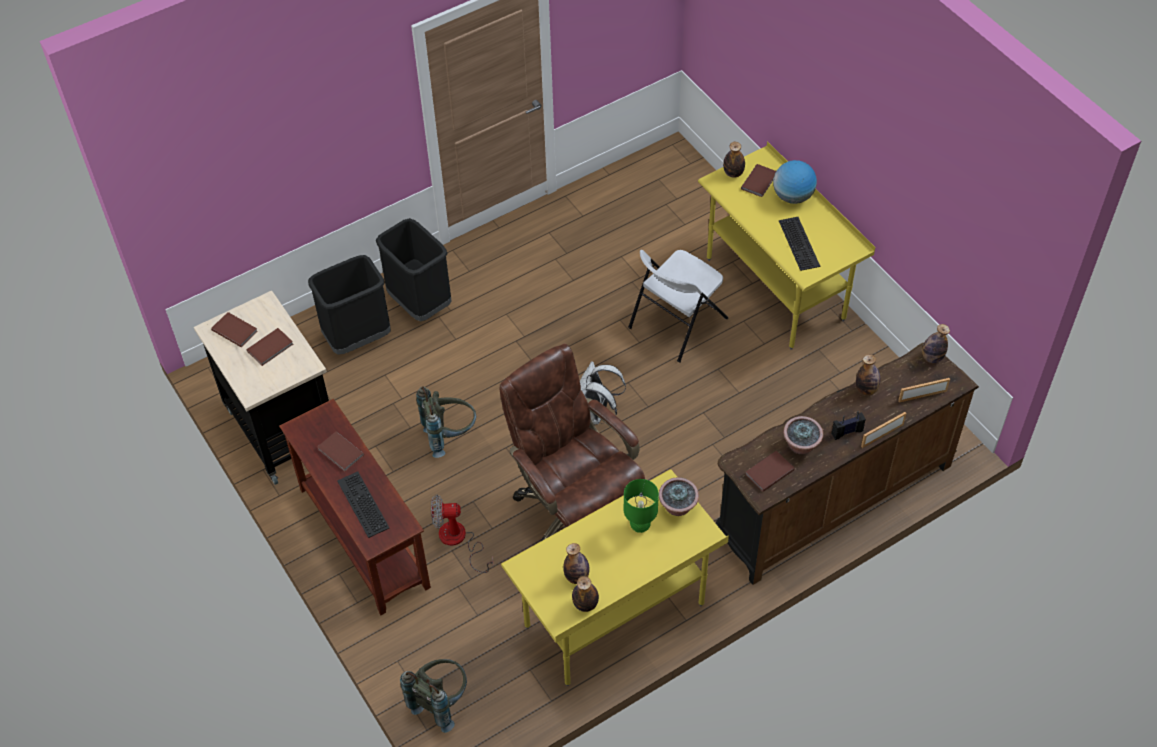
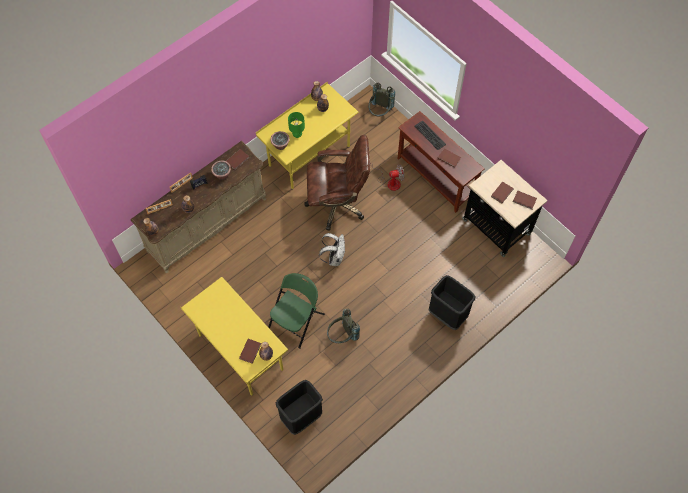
camera: 170 degrees right, 10 degrees up
(357, 338) = (476, 287): black trash can -> black trash can (301, 417)
(449, 435) = (408, 235): grey backpack -> grey backpack (342, 336)
(574, 510) = (336, 204): brown office chair -> brown office chair turned 45 degrees counterclockwise
(677, 323) = (296, 321): white chair -> green chair
(793, 197) = (229, 342): globe -> none
(800, 243) = (224, 307): keyboard -> none
(832, 499) = (208, 225): black cabinet -> beige cabinet

